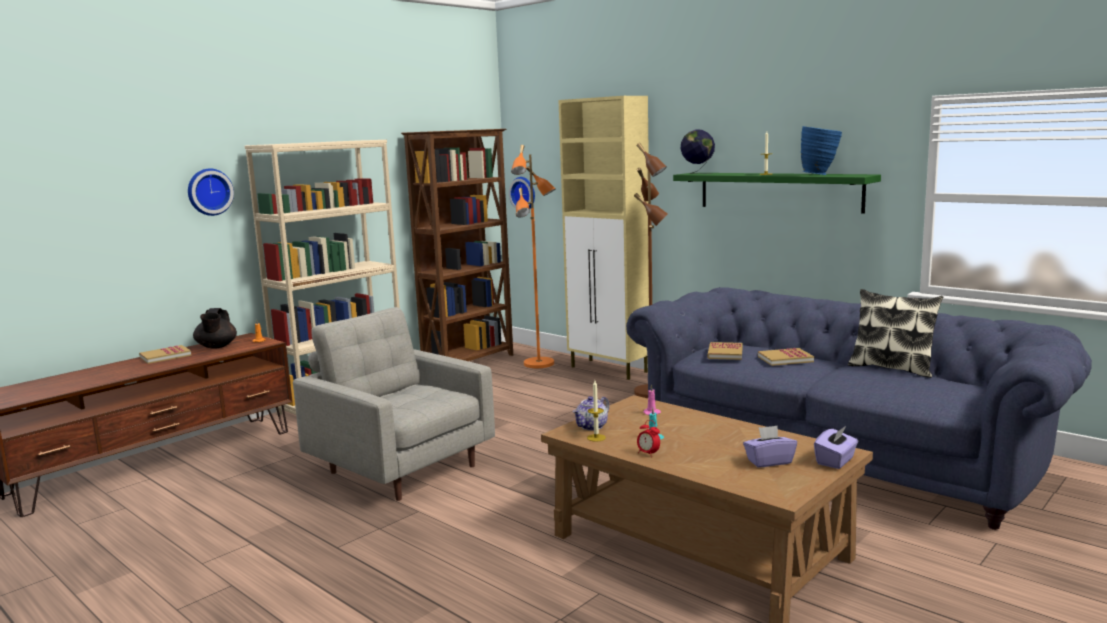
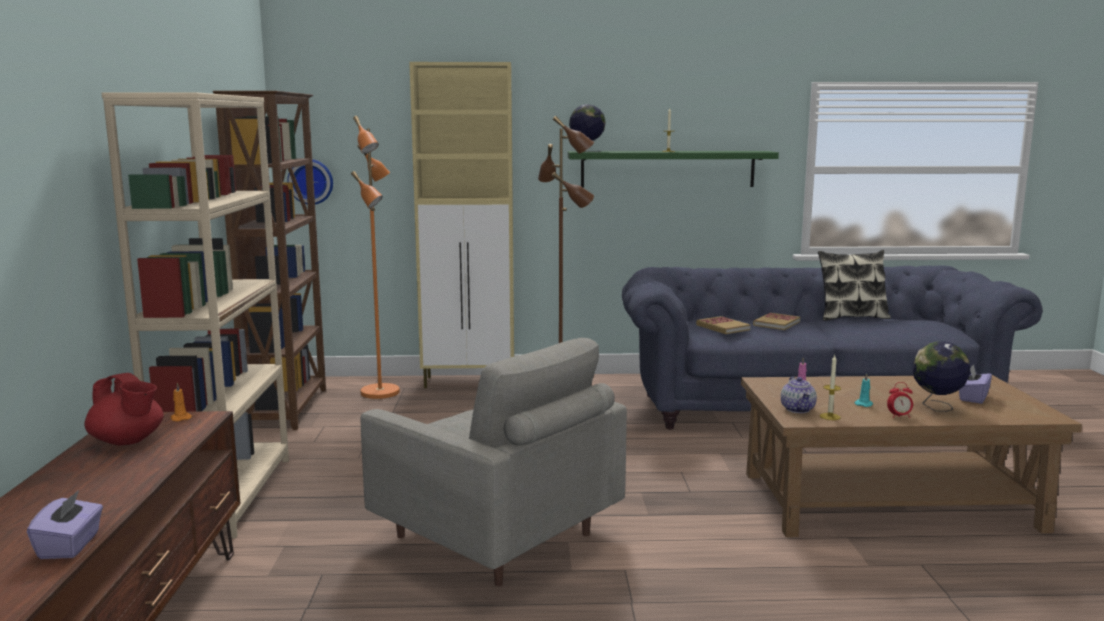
camera: 45 degrees left, 0 degrees up
(165, 356) = (73, 475): book -> none
(209, 192) = (63, 171): wall clock -> none
(216, 347) = (128, 441): black teapot -> red teapot
(401, 468) = (496, 537): grey armchair -> grey armchair turned 135 degrees counterclockwise
(705, 458) = (936, 407): none -> globe
(820, 174) = (724, 151): blue vase -> none
(835, 461) = (998, 386): purple tissue box -> purple tissue box (70, 546)

